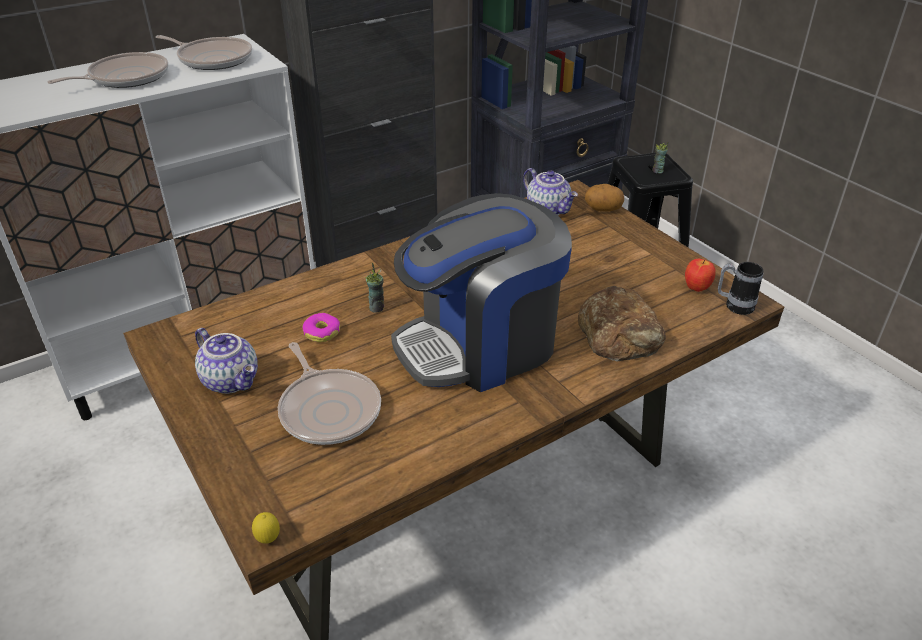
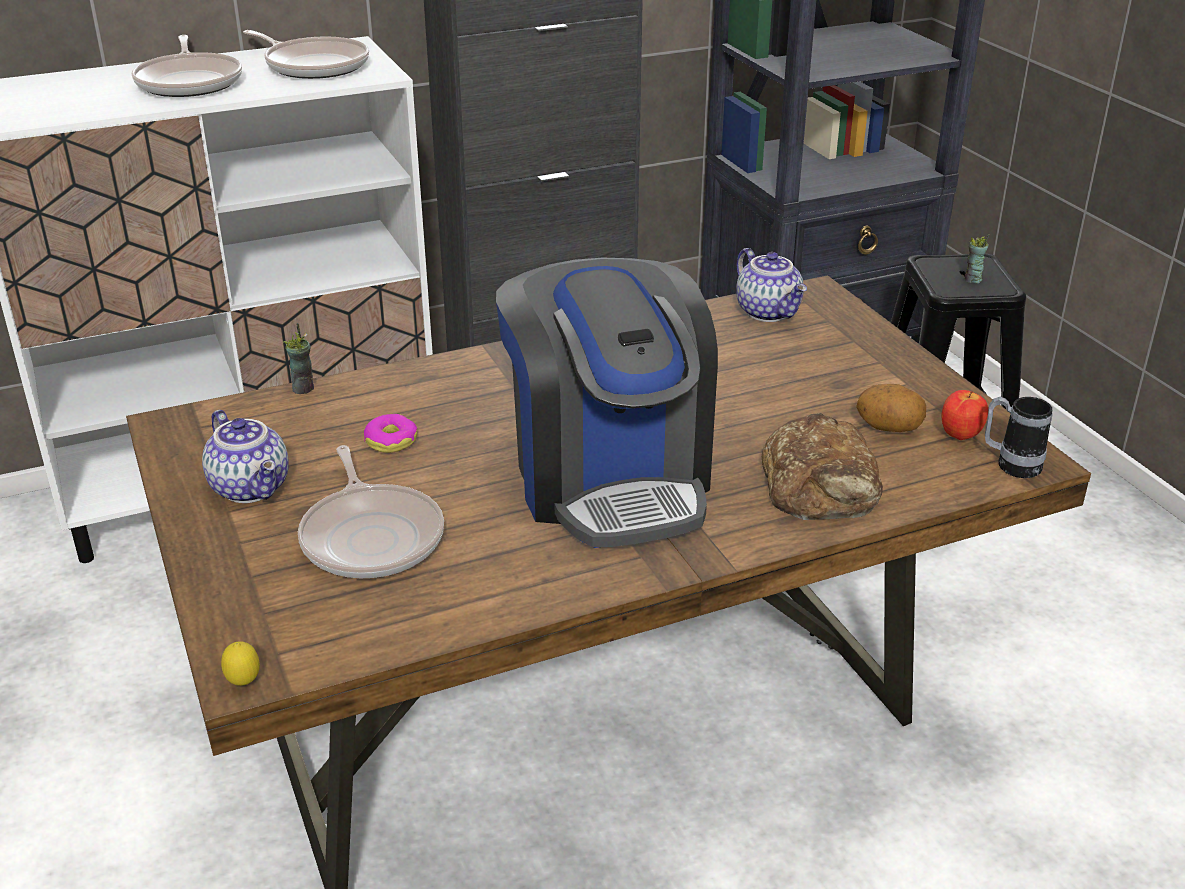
camera: 10 degrees right, 5 degrees down
(125, 78) = (190, 82): frying pan -> frying pan turned 105 degrees clockwise
(377, 307) = (477, 417): cup -> cup (303, 388)
(480, 345) = (609, 479): coffee machine -> coffee machine turned 90 degrees counterclockwise
(603, 209) = (852, 318): potato -> potato (888, 428)

